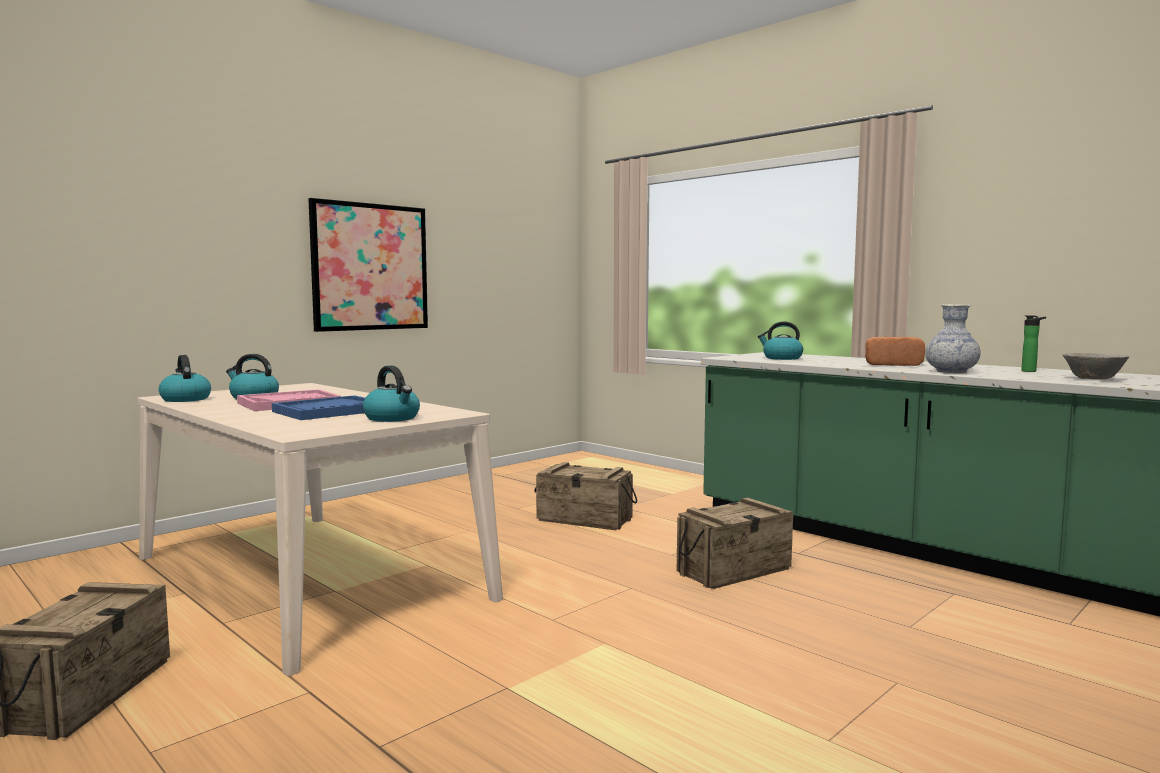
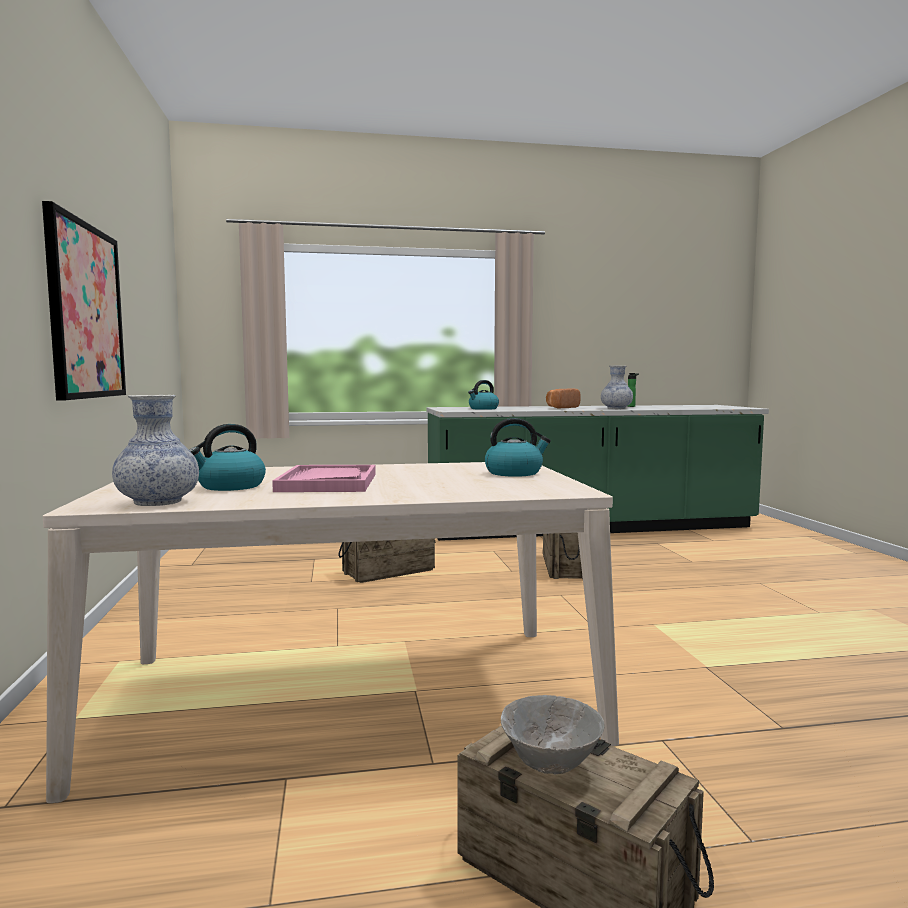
camera: 55 degrees left, 0 degrees up
(185, 399) = (158, 502): kettle -> vase
(329, 411) = (426, 479): blue tray -> none
(1092, 379) = (678, 407): grey bowl -> grey bowl (550, 763)

